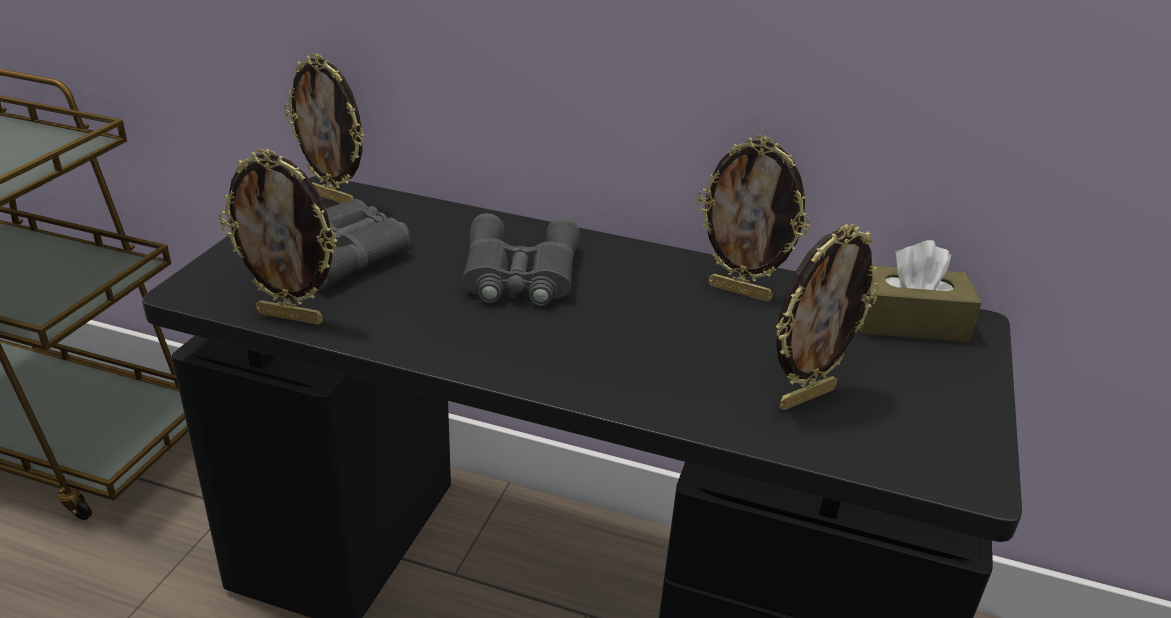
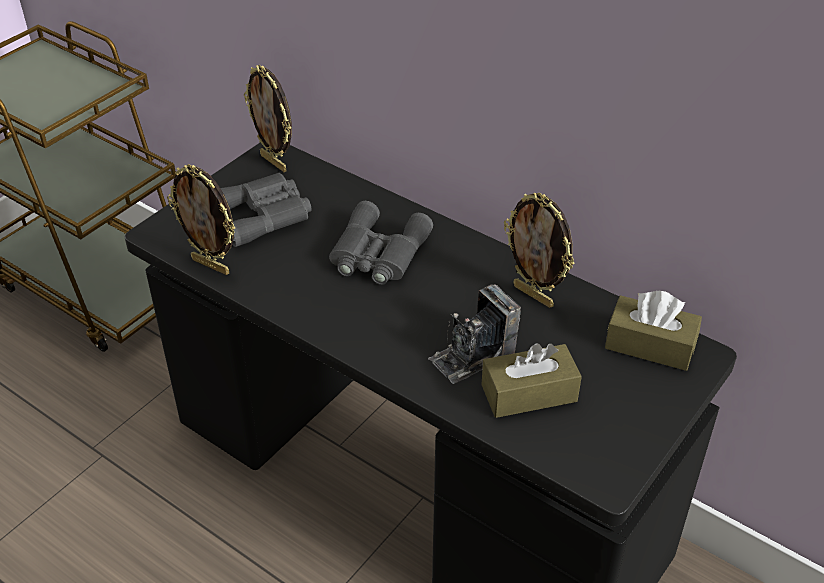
camera: 20 degrees right, 10 degrees up
(708, 366) = (473, 355): none -> camera
(805, 397) = (529, 393): picture frame -> brown tissue box

